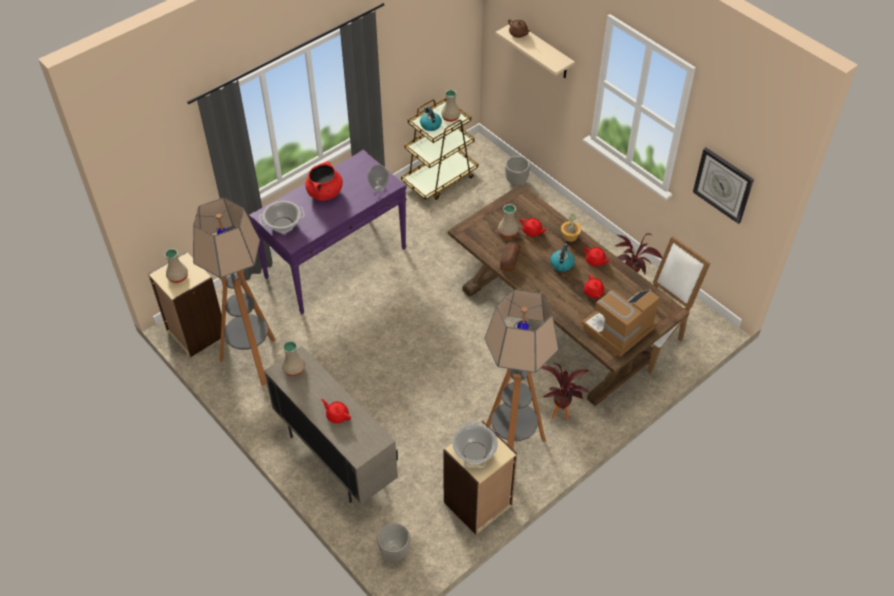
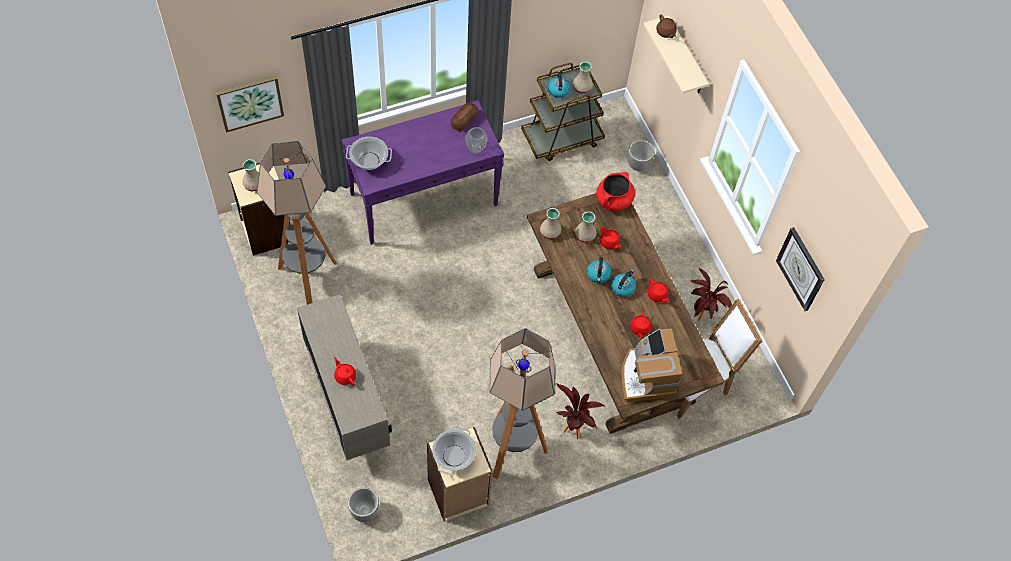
camera: 15 degrees right, 10 degrees up
(156, 190) = (250, 102): none -> picture
(293, 369) = (323, 316): beige vase -> beige vase (549, 232)
(325, 193) = (422, 138): red cooking pot -> red cooking pot (613, 200)
(509, 261) = (573, 268): bread -> bread (464, 120)
(535, 260) = (598, 275): none -> kettle
(570, 236) = (644, 260): potted plant -> none
(618, 329) = (646, 376): coffee machine -> coffee machine turned 75 degrees counterclockwise

